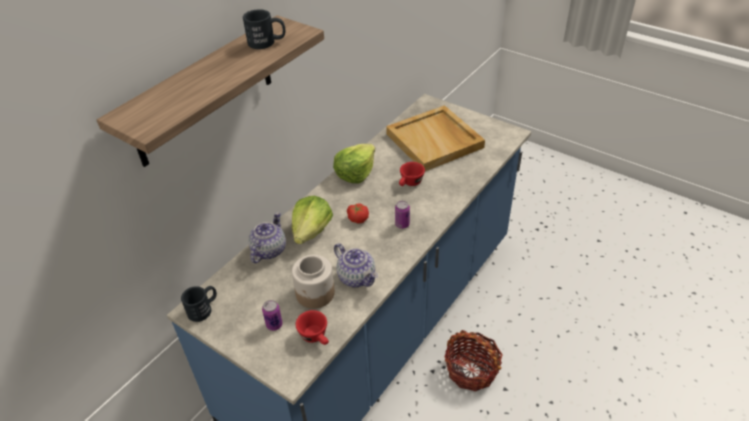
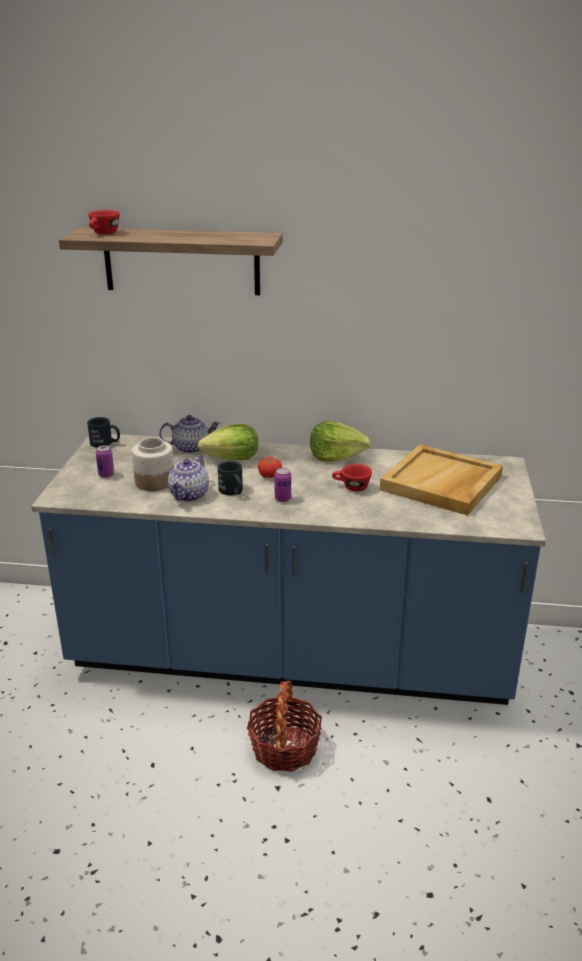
camera: 60 degrees right, 15 degrees down
(267, 42) = (230, 237): black mug -> black mug (233, 491)
(316, 337) = (104, 496): red cup -> red cup (103, 234)

